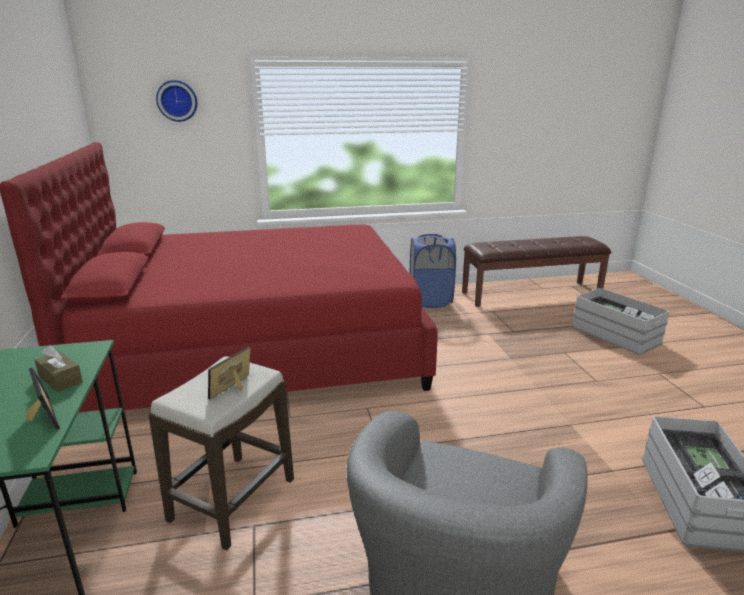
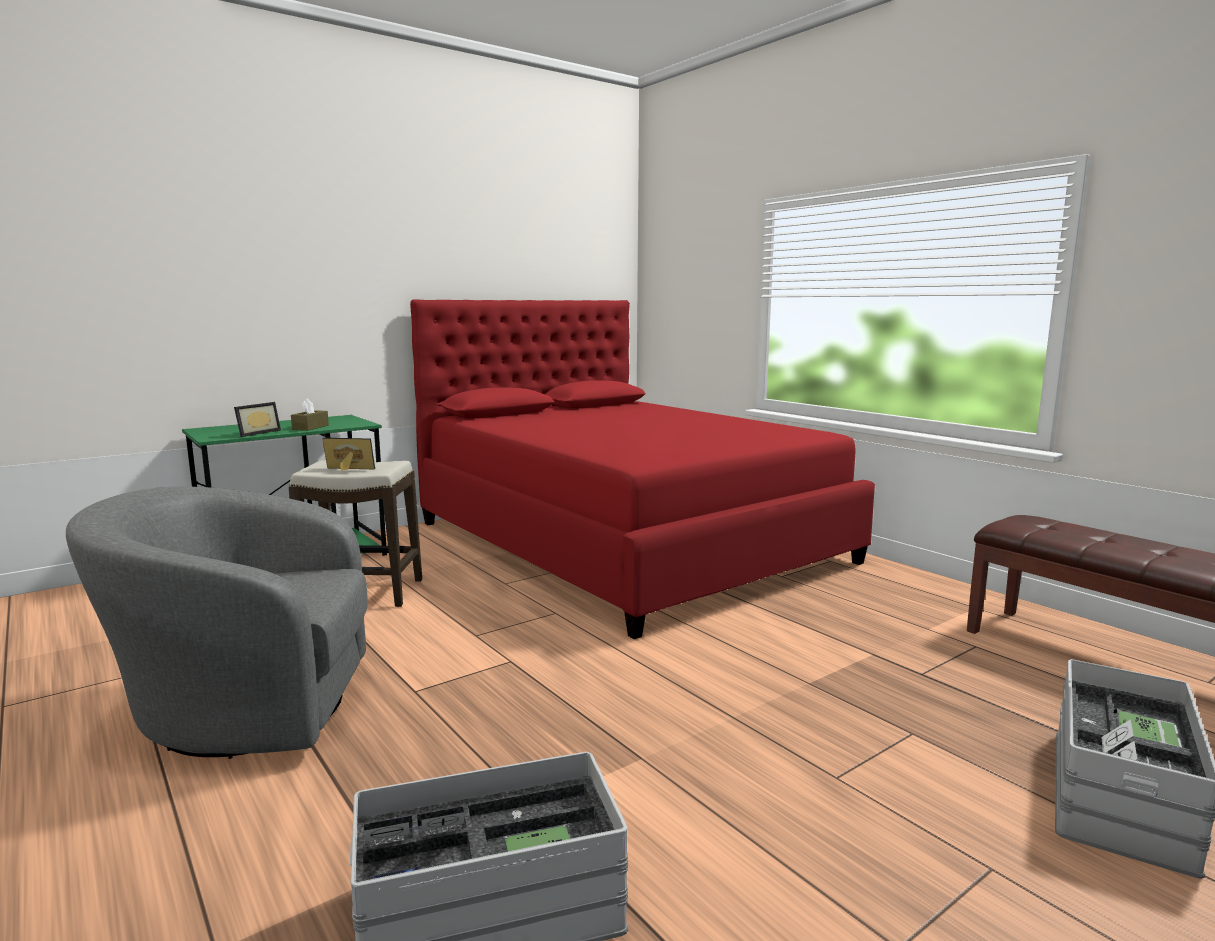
camera: 65 degrees right, 10 degrees down
(177, 101) = (698, 258): wall clock -> none
(430, 300) = (920, 595): blue laundry basket -> none

